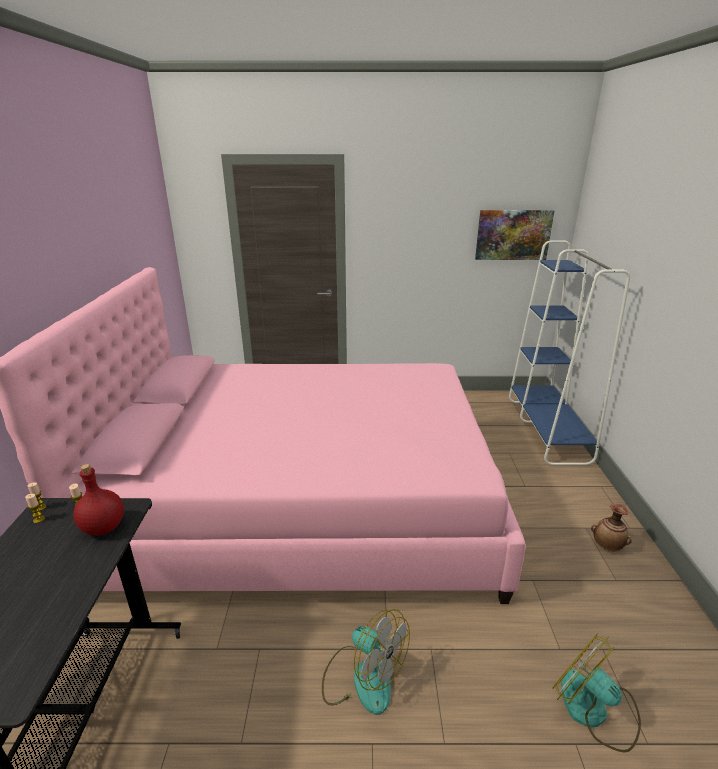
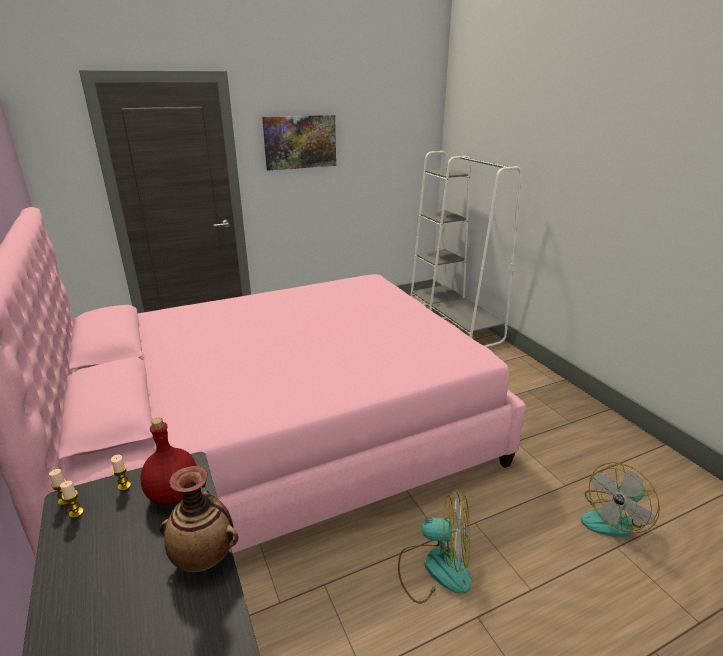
camera: 25 degrees left, 0 degrees up
(513, 235) = (394, 149): picture -> picture (300, 142)
(546, 431) = (454, 324): blue clothes rack -> grey clothes rack
(594, 710) = (613, 519): fan -> fan turned 60 degrees counterclockwise
(607, 546) = (550, 400): vase -> vase (204, 557)

